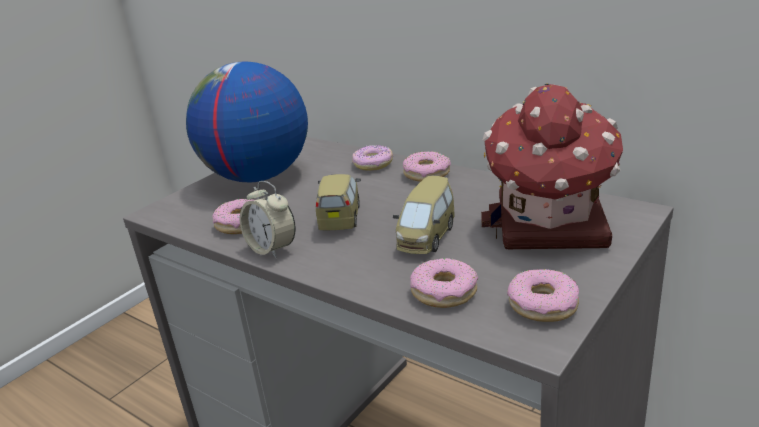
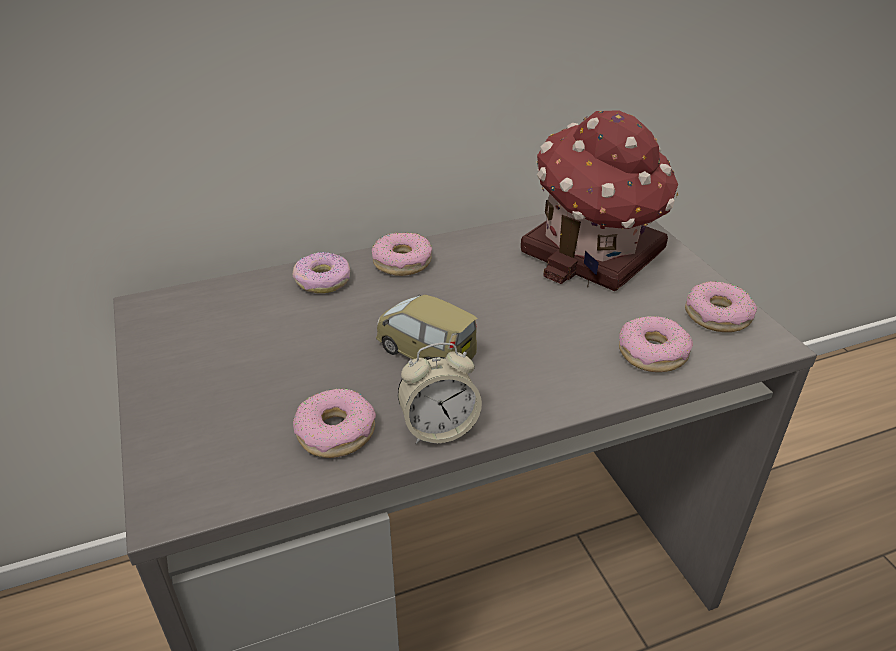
camera: 60 degrees left, 10 degrees up
(257, 177) = (210, 372): globe -> none
(426, 237) = (540, 320): toy car -> none

